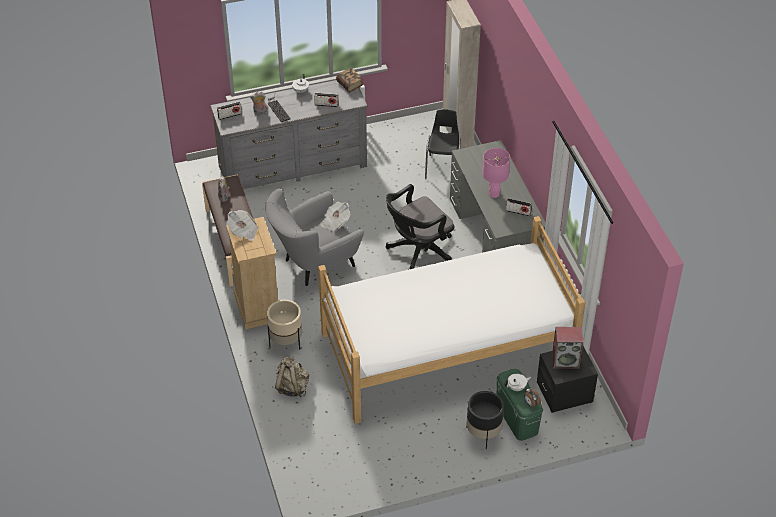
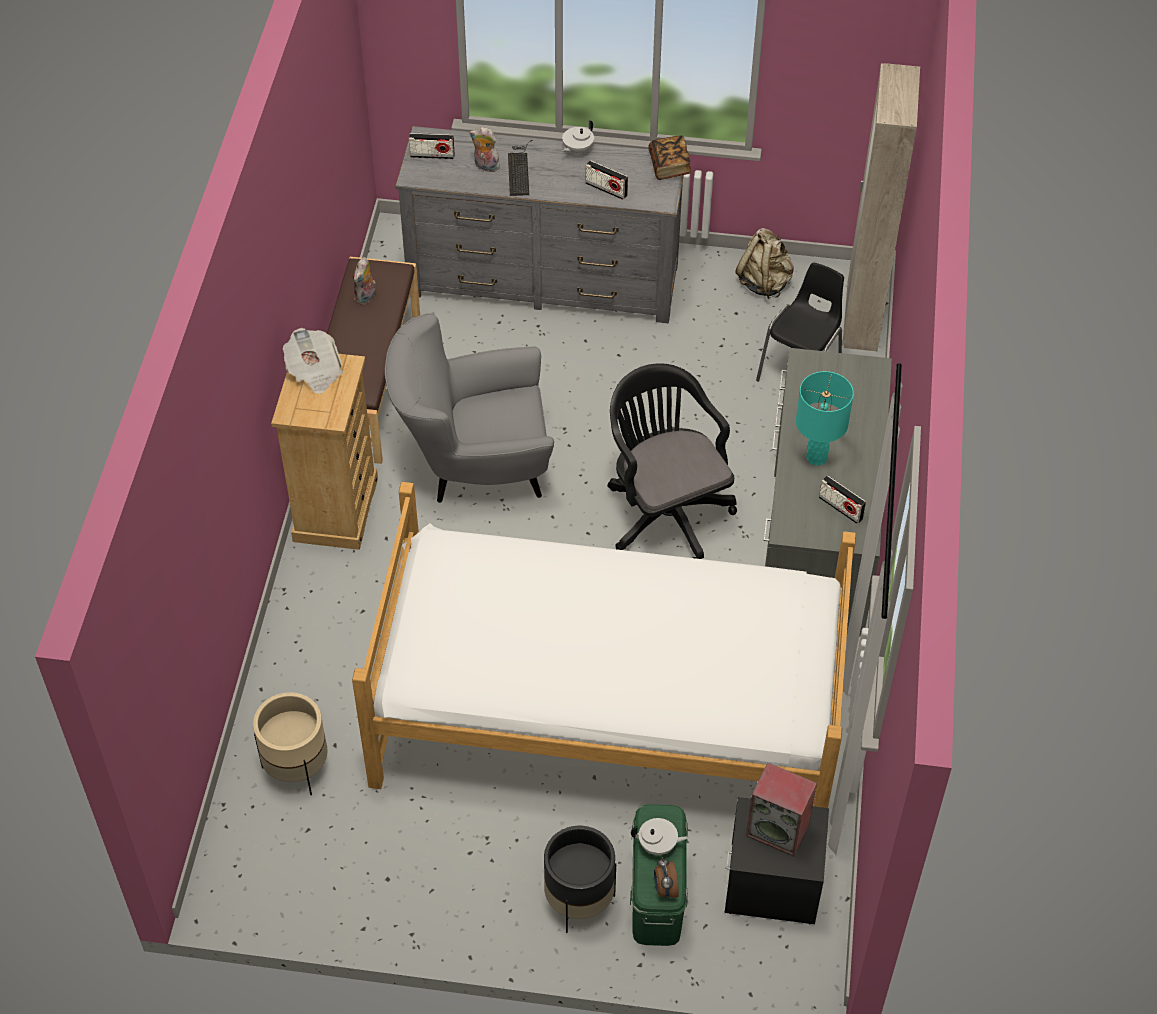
camera: 25 degrees right, 5 degrees up
(286, 341) = (345, 589): beige planter -> beige planter (296, 768)
(292, 387) = (306, 677): beige backpack -> beige backpack (764, 282)
(335, 222) = (525, 407): newspaper -> none
(418, 252) = (665, 511): black office chair -> black office chair turned 75 degrees clockwise
(494, 194) = (816, 457): pink table lamp -> turquoise table lamp

